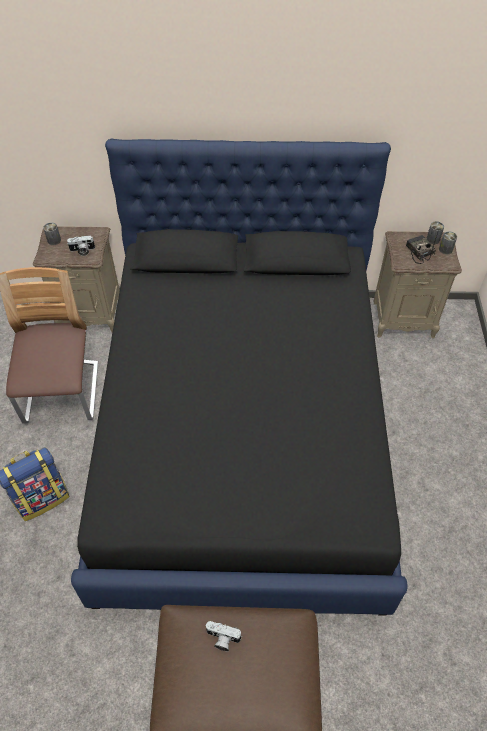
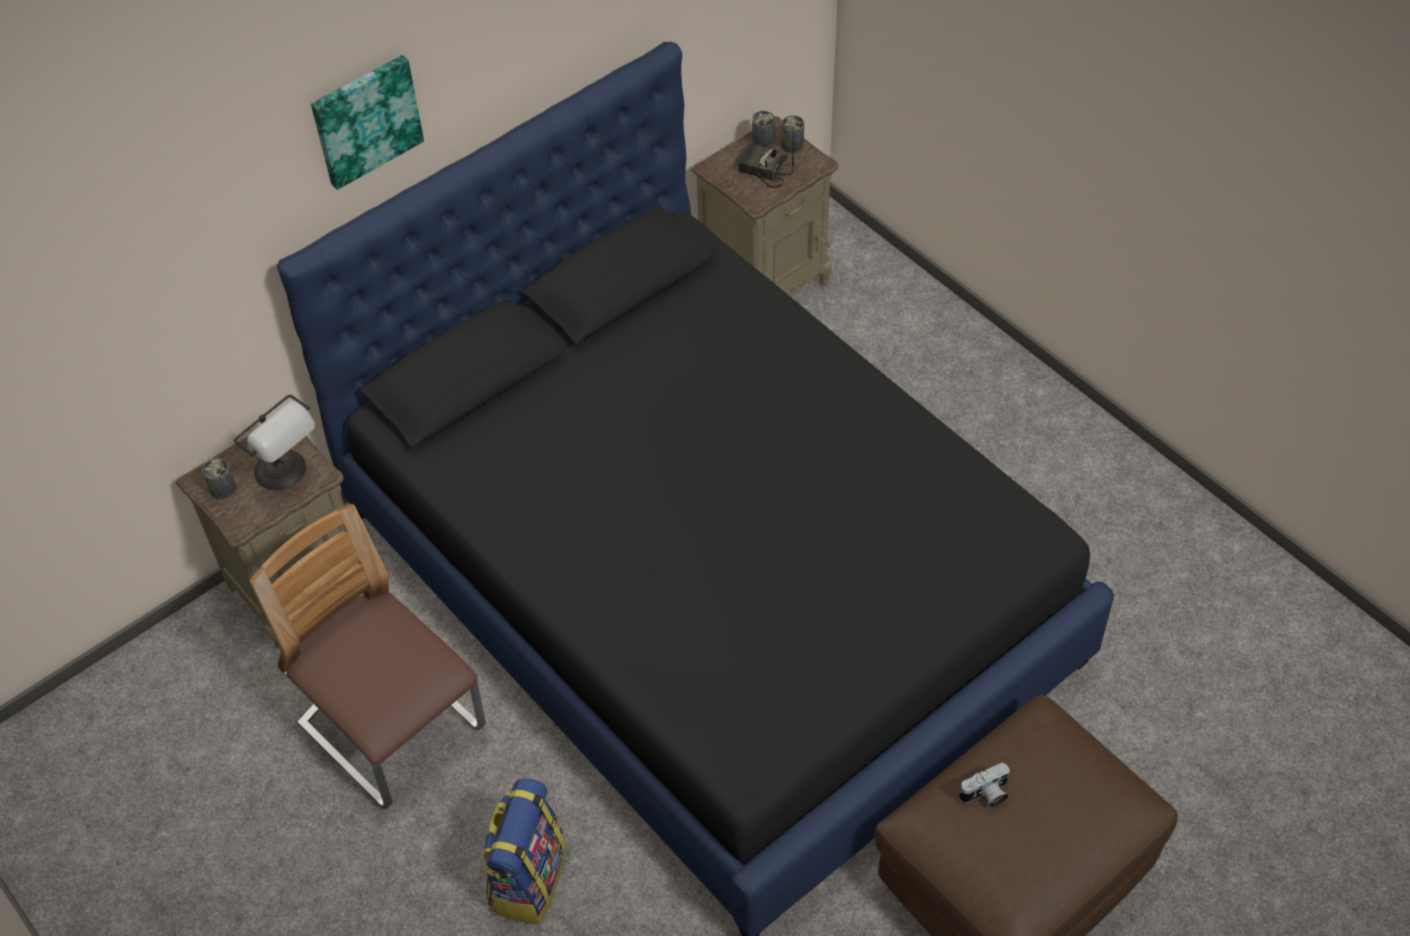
camera: 40 degrees left, 0 degrees up
(82, 251) = (288, 474): camera -> table lamp
(181, 86) = (365, 120): none -> picture

